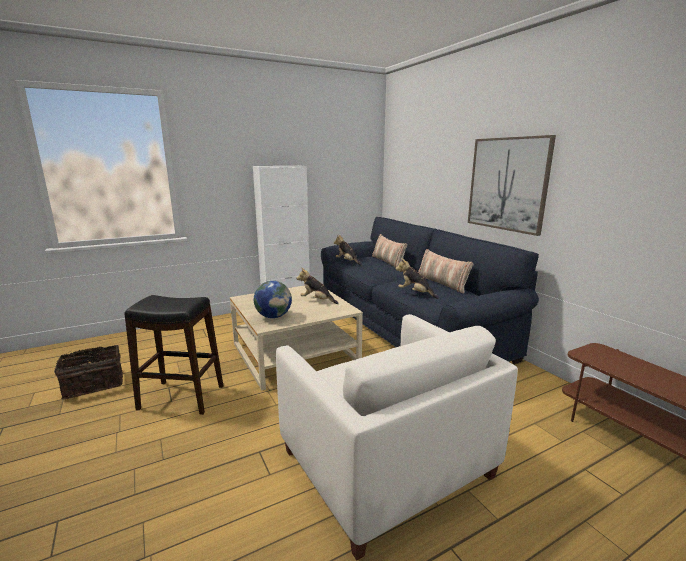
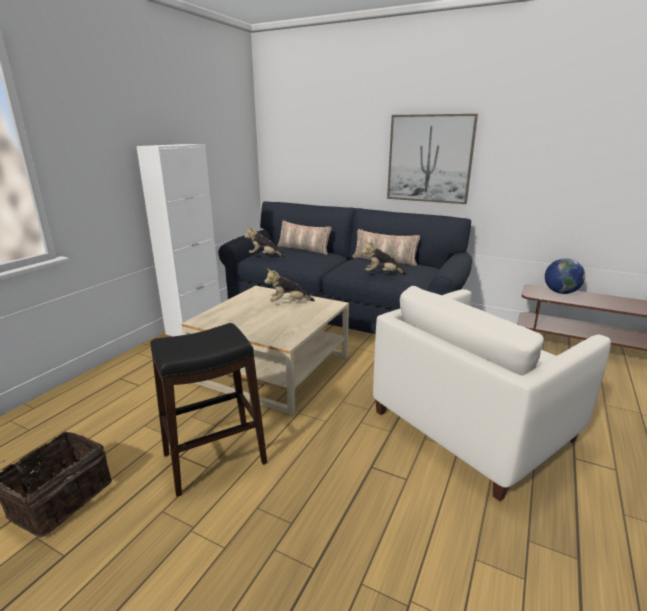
camera: 35 degrees left, 5 degrees up
(273, 316) = (274, 329): globe -> globe (560, 292)
(386, 463) = (472, 425): white armchair -> white armchair turned 120 degrees clockwise

